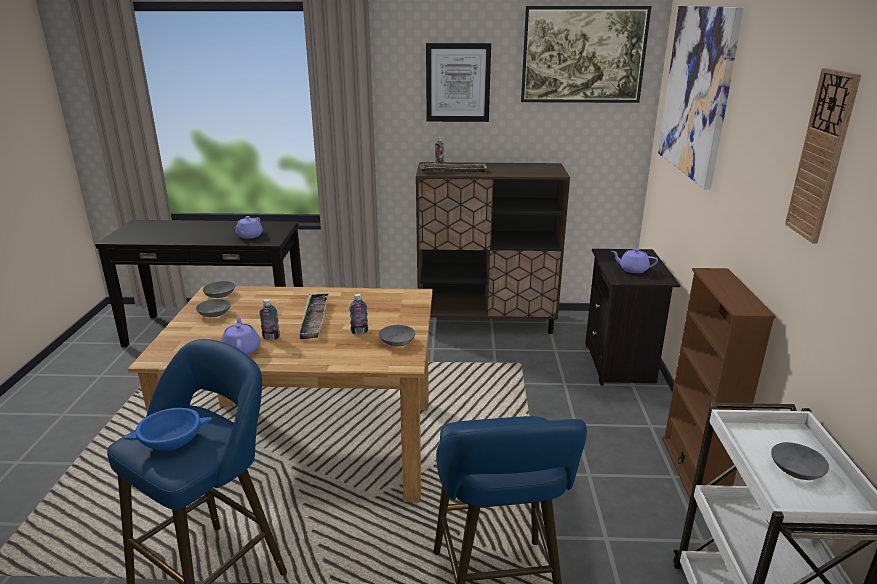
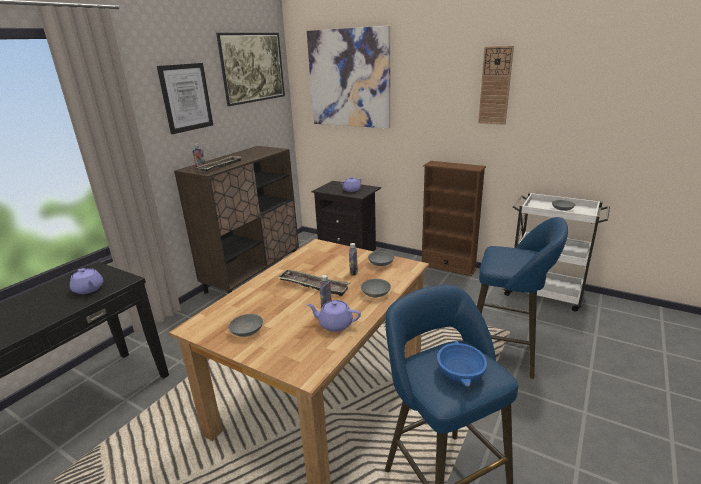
camera: 60 degrees left, 0 degrees up
(220, 295) = (207, 324): grey bowl -> grey bowl (375, 293)

